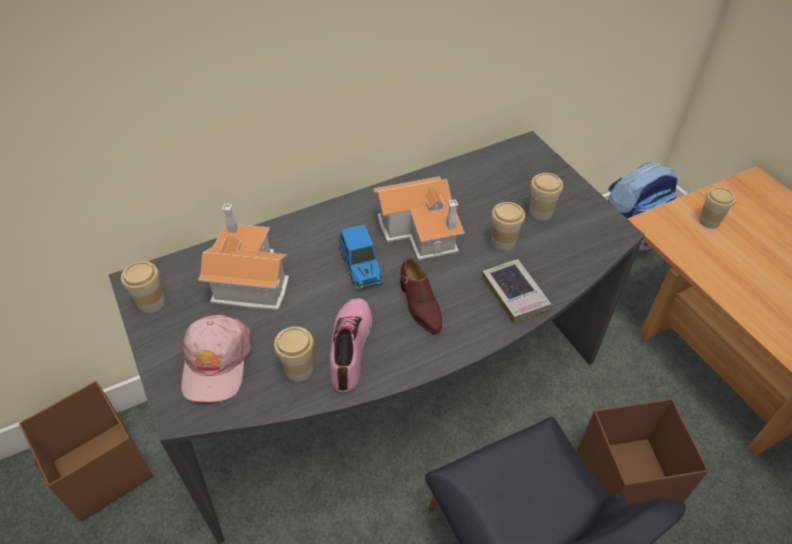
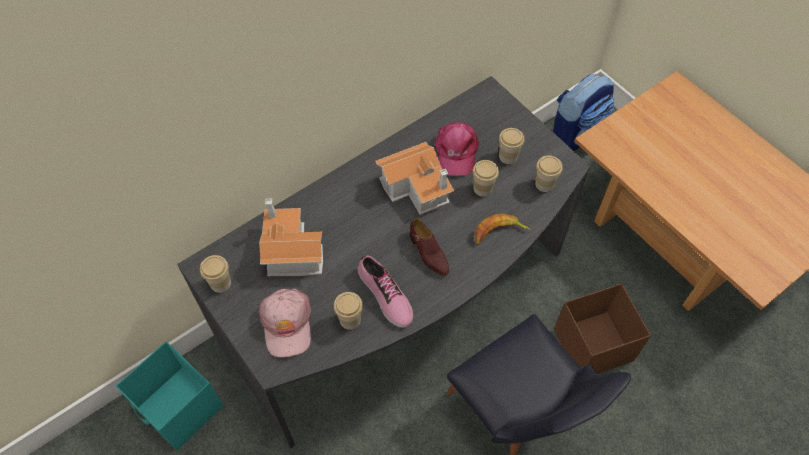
camera: 10 degrees left, 10 degrees up
(103, 471) = (180, 409): brown storage box -> turquoise storage box
(351, 347) = (384, 296): shoe -> shoe turned 150 degrees clockwise
(361, 267) = (377, 227): toy car -> none
(477, 199) = (456, 151): none -> pink cap
(515, 294) = (498, 233): book -> banana
(709, 221) = (640, 131): cup -> cup (544, 184)

